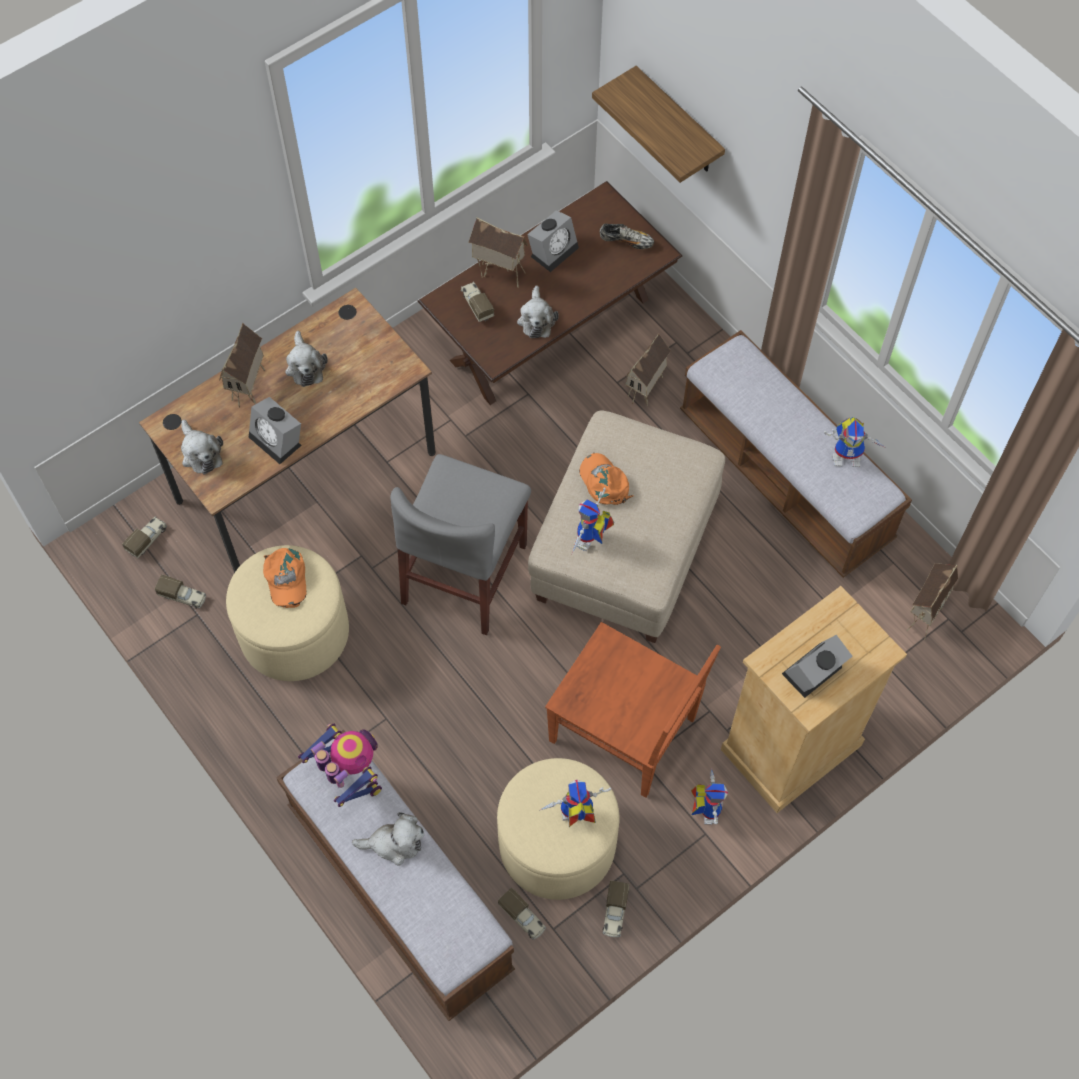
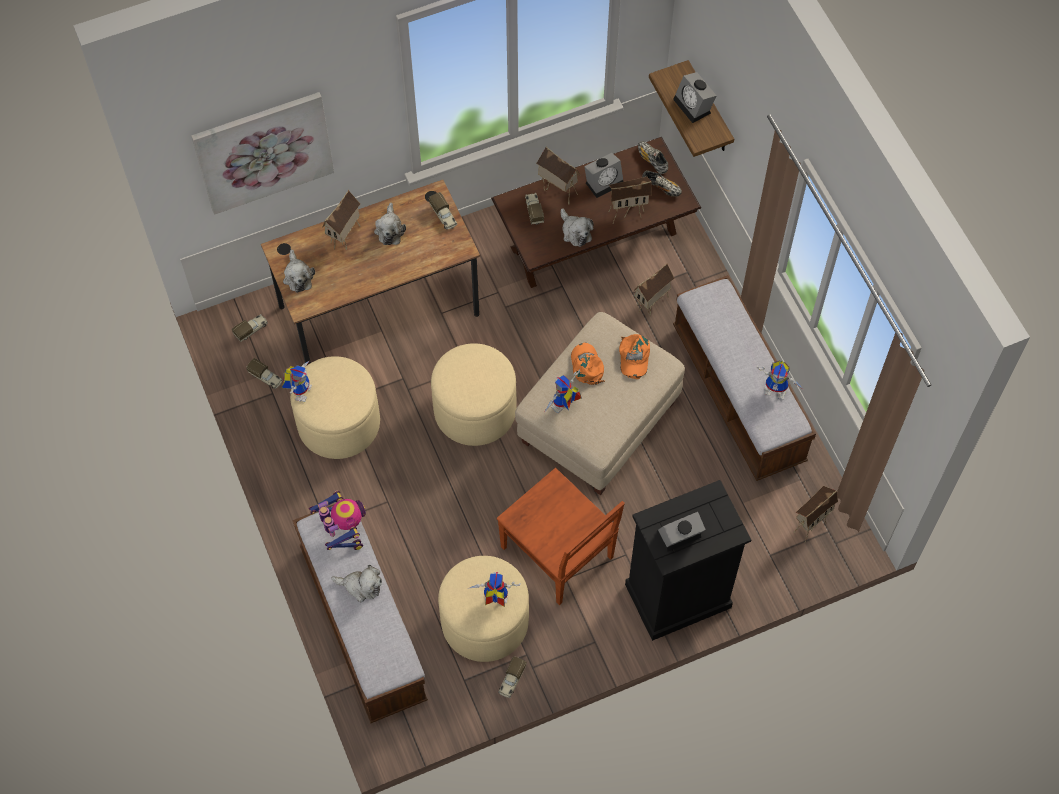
camera: 15 degrees right, 0 degrees up
(119, 293) = (264, 152): none -> picture
(278, 440) = (355, 280): alarm clock -> alarm clock (694, 106)
(285, 579) = (337, 381): orange cap -> orange cap (633, 357)
(465, 574) = (475, 410): grey chair -> beige ottoman
(523, 917) = (444, 666): toy truck -> toy truck (443, 216)
(536, 319) = (575, 232): plush toy -> plush toy turned 45 degrees counterclockwise
(593, 280) = (627, 212): none -> toy house
(604, 211) = (652, 160): none -> shoe
(705, 808) = (600, 623): toy robot -> toy robot (300, 390)
(790, 748) = (677, 596): beige dresser -> black dresser

